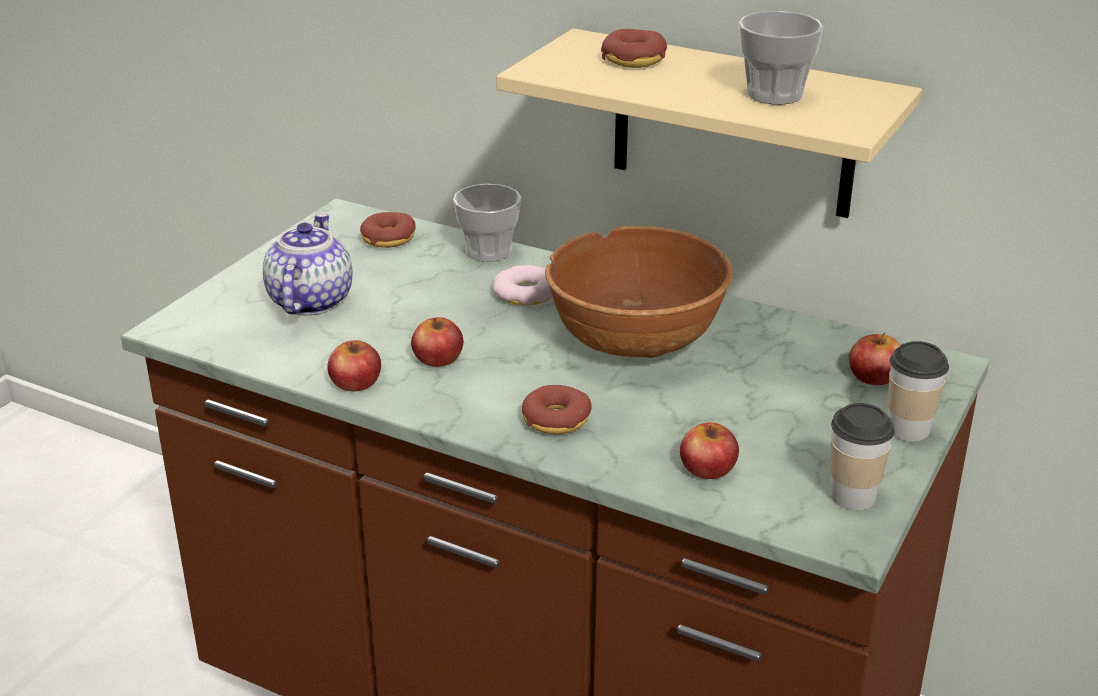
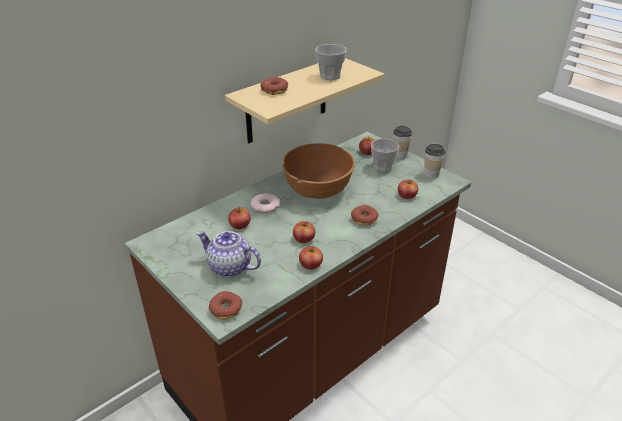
camera: 70 degrees left, 5 degrees up
(388, 239) = (186, 233): donut -> donut (226, 309)
(445, 281) = (240, 224): none -> apple
(488, 251) = (222, 208): cup -> cup (383, 166)

